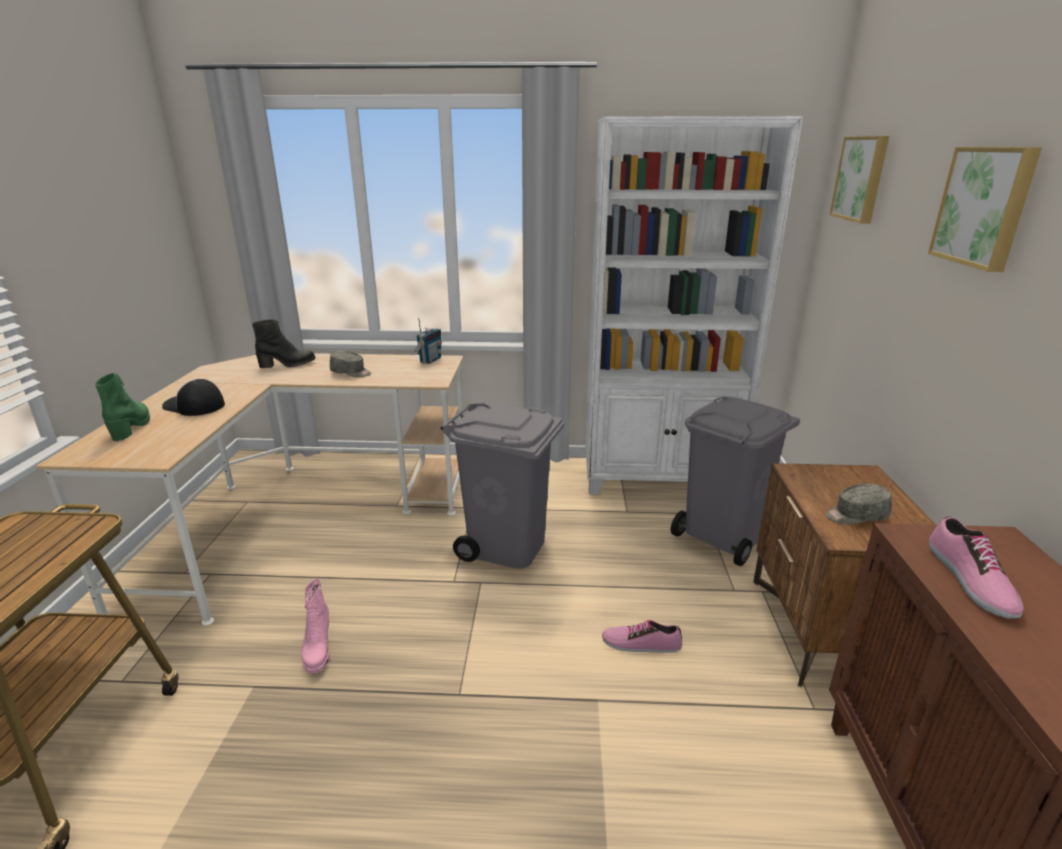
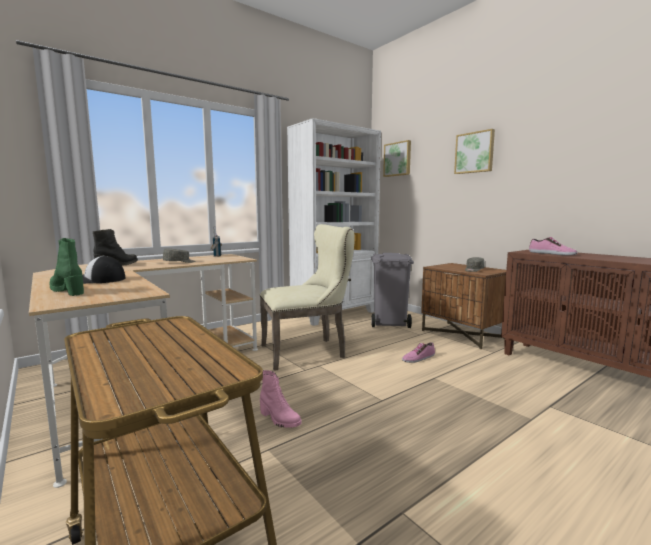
camera: 40 degrees left, 15 degrees down
(506, 547) = (308, 351): grey trash can -> beige chair

